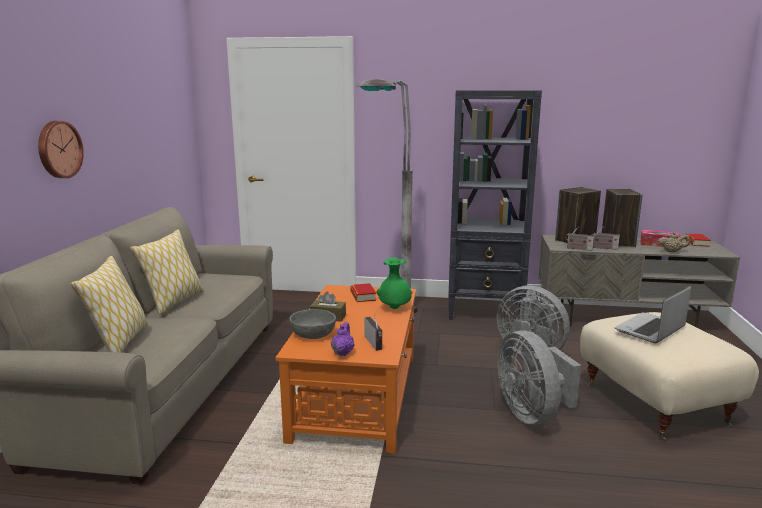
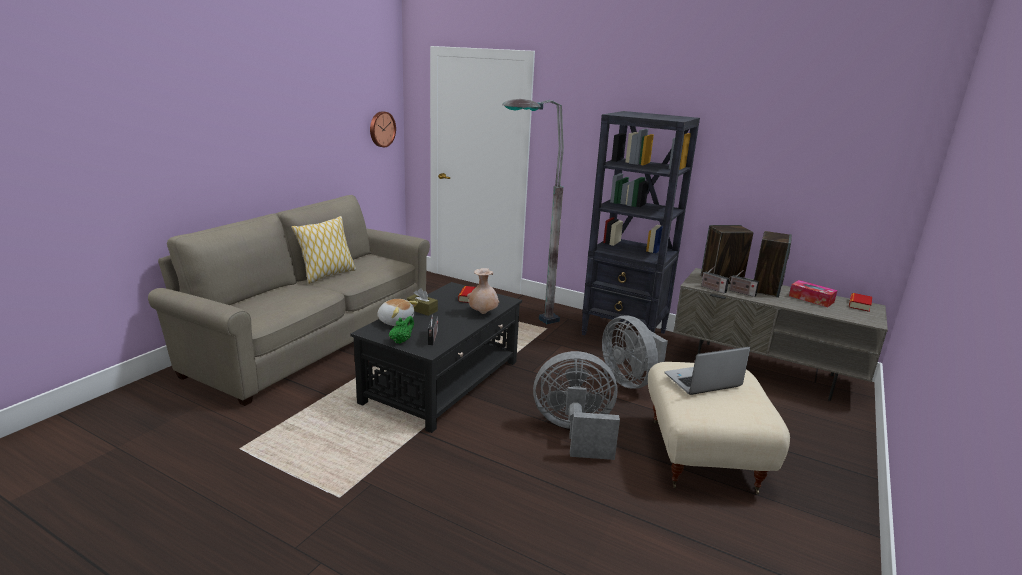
camera: 20 degrees right, 5 degrees up
(58, 149) = (249, 143): wall clock -> wall clock (381, 129)
(119, 342) = (263, 299): pillow -> none
(313, 334) = (396, 321): grey bowl -> plush toy
(343, 352) = (401, 341): purple teapot -> green teapot
(357, 395) = (443, 381): orange coffee table -> black coffee table
(394, 308) = (483, 313): green vase -> beige vase
(532, 413) = (575, 433): grey fan -> grey fan turned 90 degrees clockwise
(672, 251) = (813, 309): beige teapot -> none

